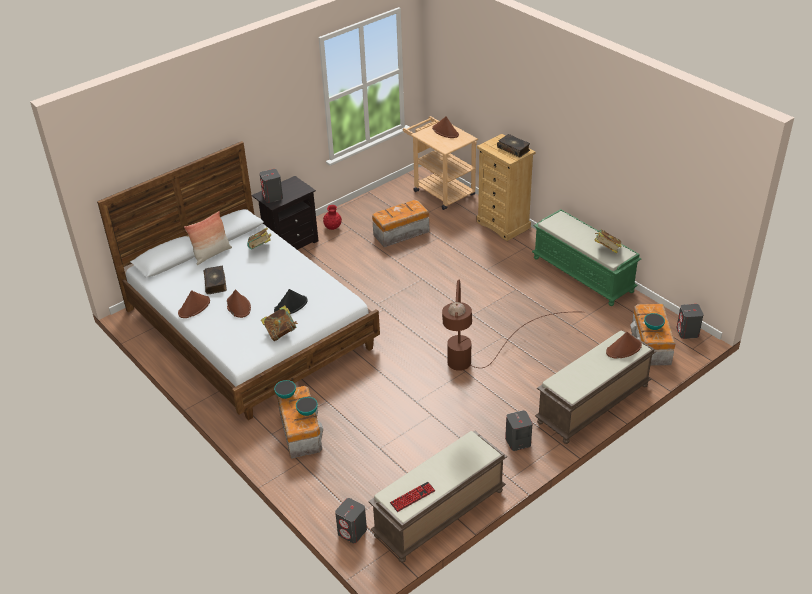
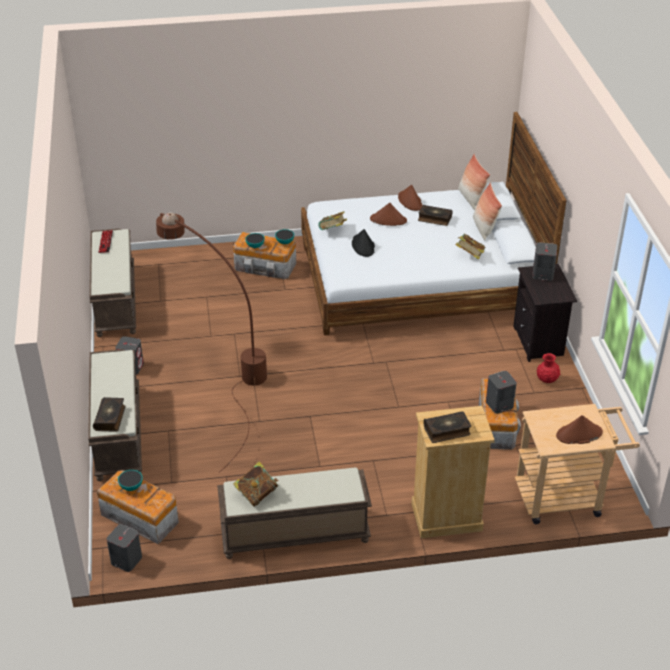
camera: 120 degrees right, 0 degrees up
(165, 276) = (471, 198): none -> pillow
(352, 532) = (147, 258): grey speaker -> grey speaker (499, 405)
(583, 274) = (294, 534): green bench -> brown bench
(624, 349) = (110, 418): brown hat -> book

